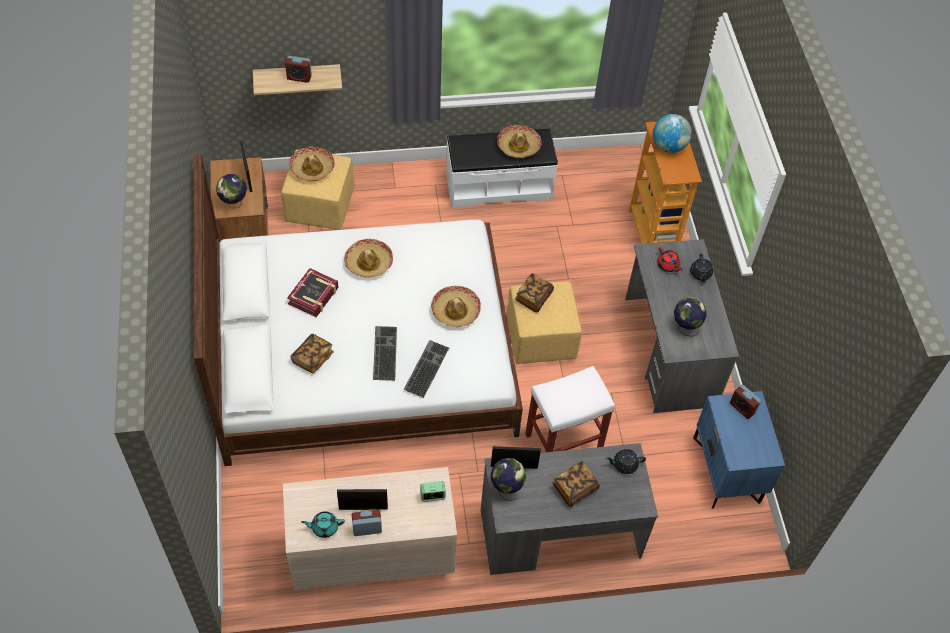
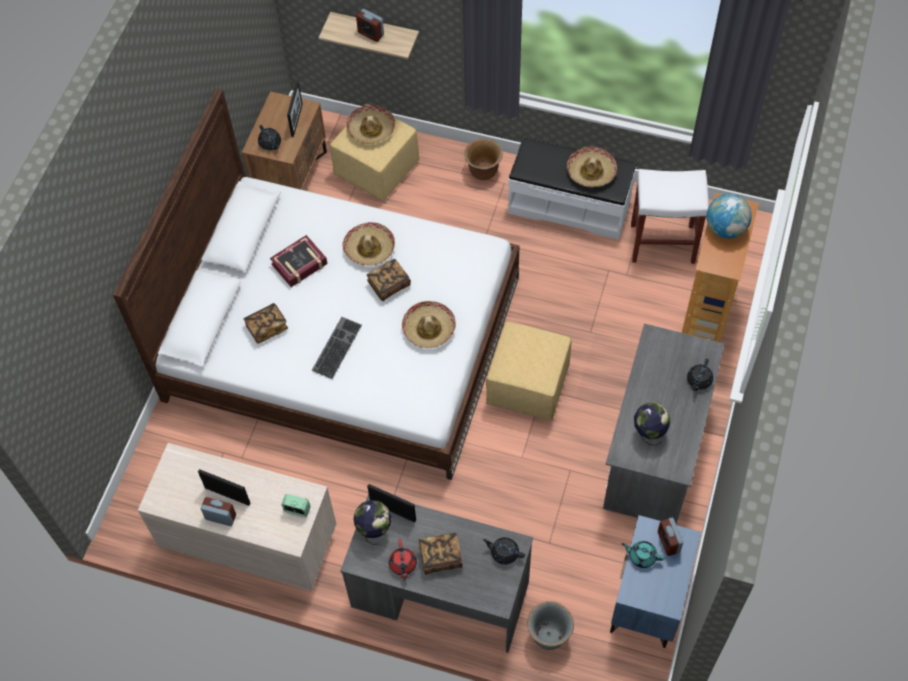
camera: 30 degrees right, 5 degrees up
(234, 204) = (270, 144): globe -> black teapot
(324, 527) = (183, 499): turquoise teapot -> turquoise teapot (642, 556)
(413, 181) = (483, 172): none -> brown planter
(425, 367) = (368, 377): keyboard -> none
(533, 298) = (522, 342): book -> book (389, 285)
(564, 442) = (493, 503): white stool -> white stool (663, 243)
(665, 531) = (548, 635): none -> grey planter
(668, 265) = (668, 359): red teapot -> red teapot (403, 564)

